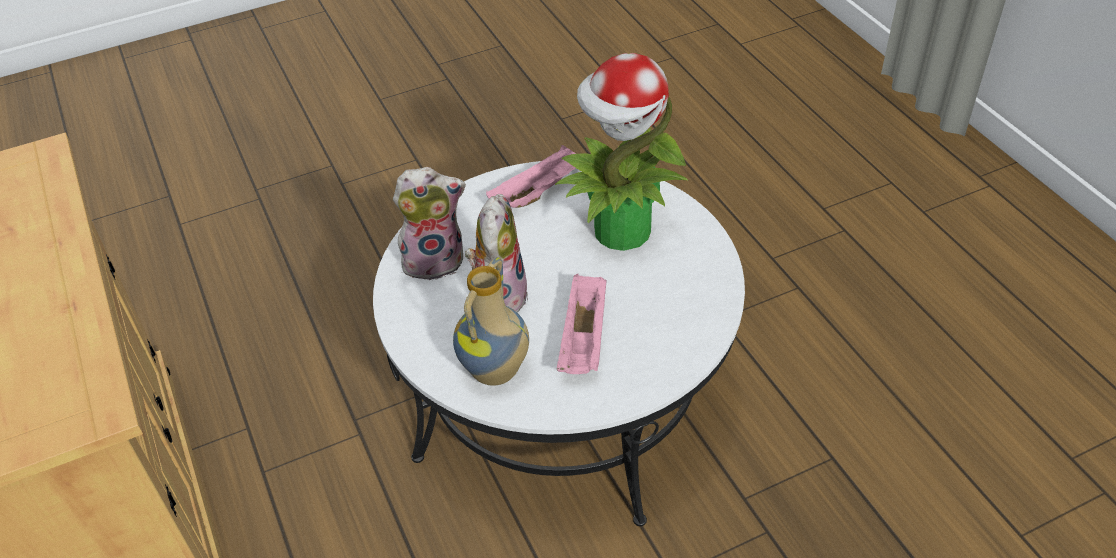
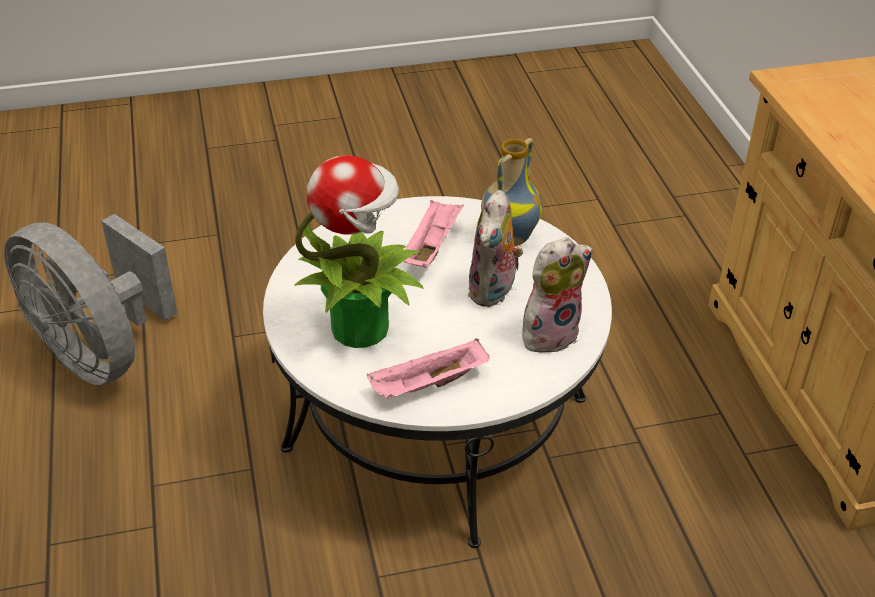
camera: 170 degrees left, 5 degrees down
(435, 260) = (550, 333): plush toy -> plush toy turned 150 degrees clockwise
(958, 404) = (101, 353): none -> grey fan

